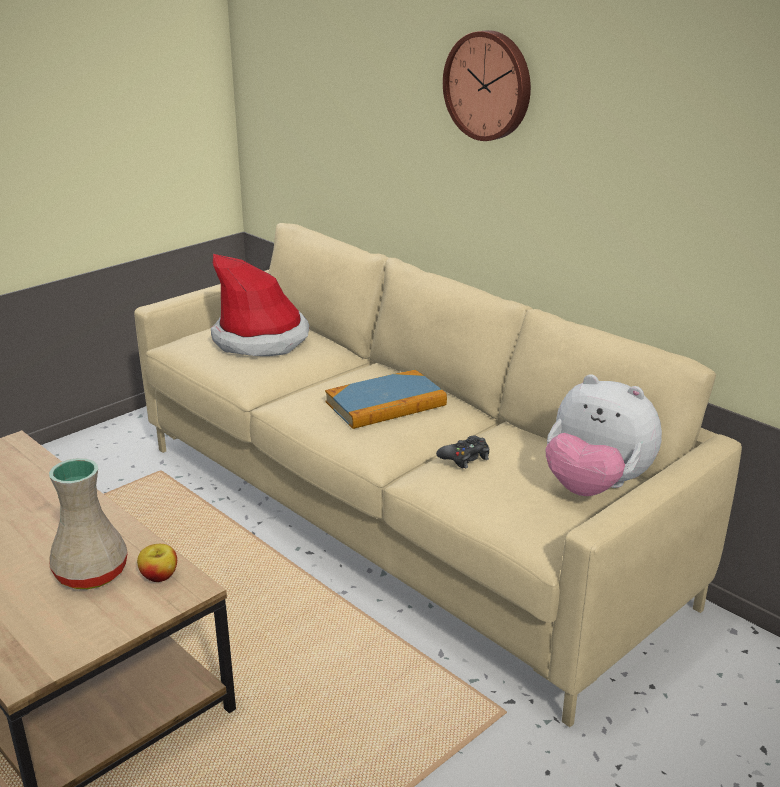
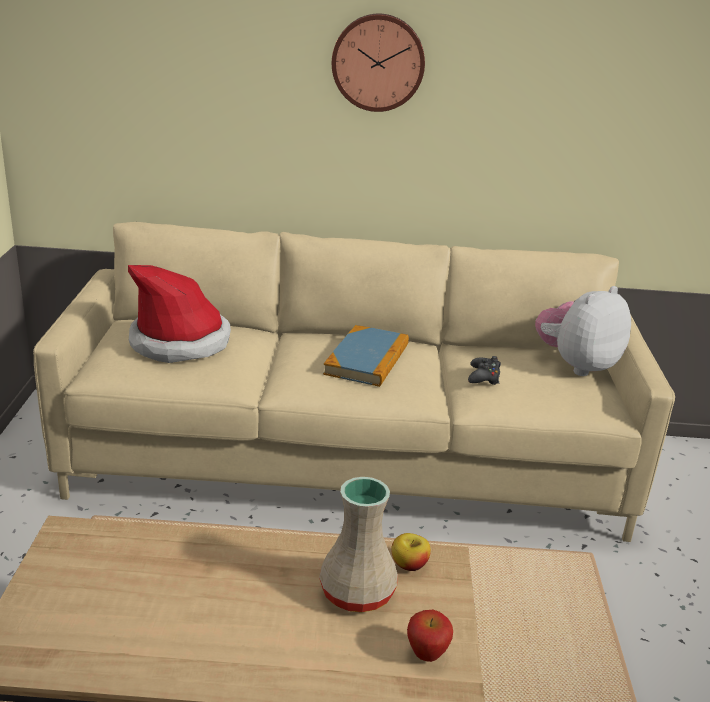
camera: 45 degrees left, 0 degrees up
(55, 639) = (426, 655): none -> apple
(595, 487) = (576, 365): plush toy -> plush toy turned 150 degrees clockwise

